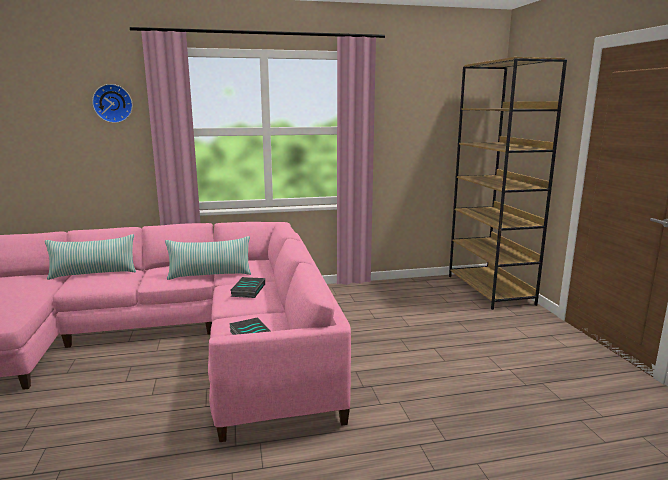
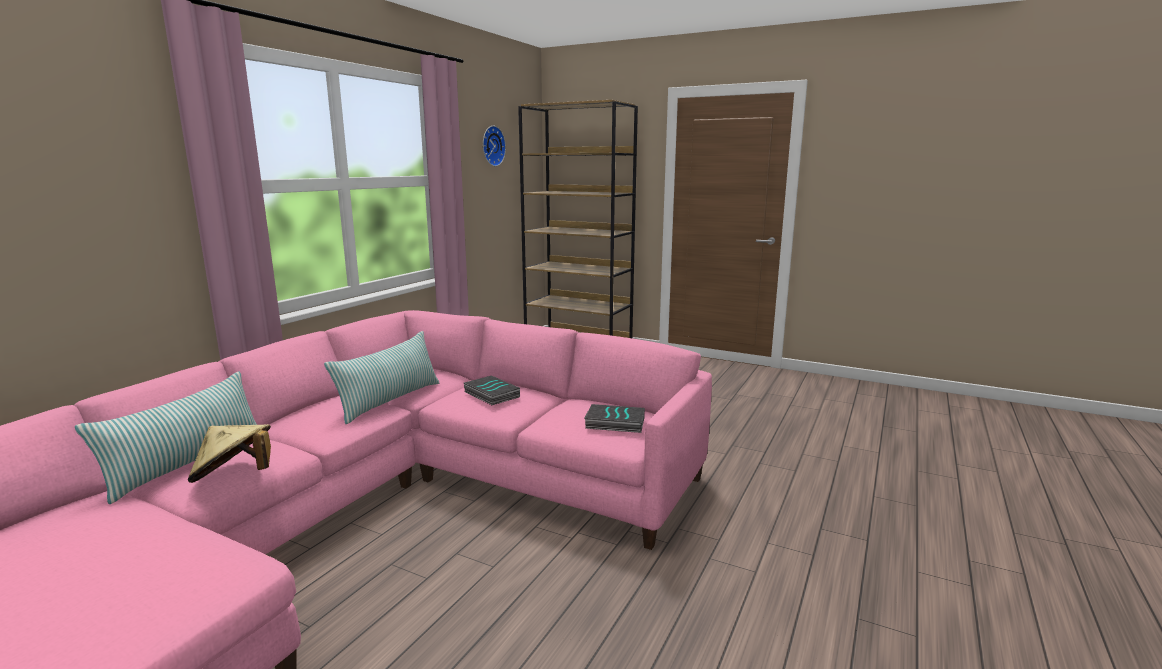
camera: 50 degrees left, 0 degrees up
(85, 285) = (235, 477): none -> beige hat
(113, 103) = (95, 132): wall clock -> wall clock (491, 146)

